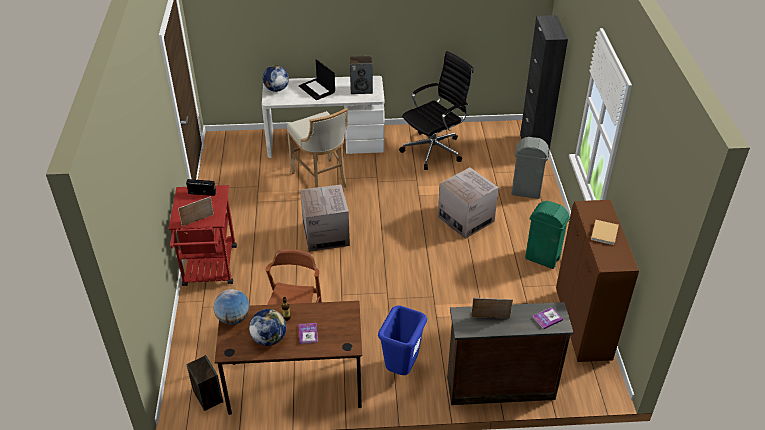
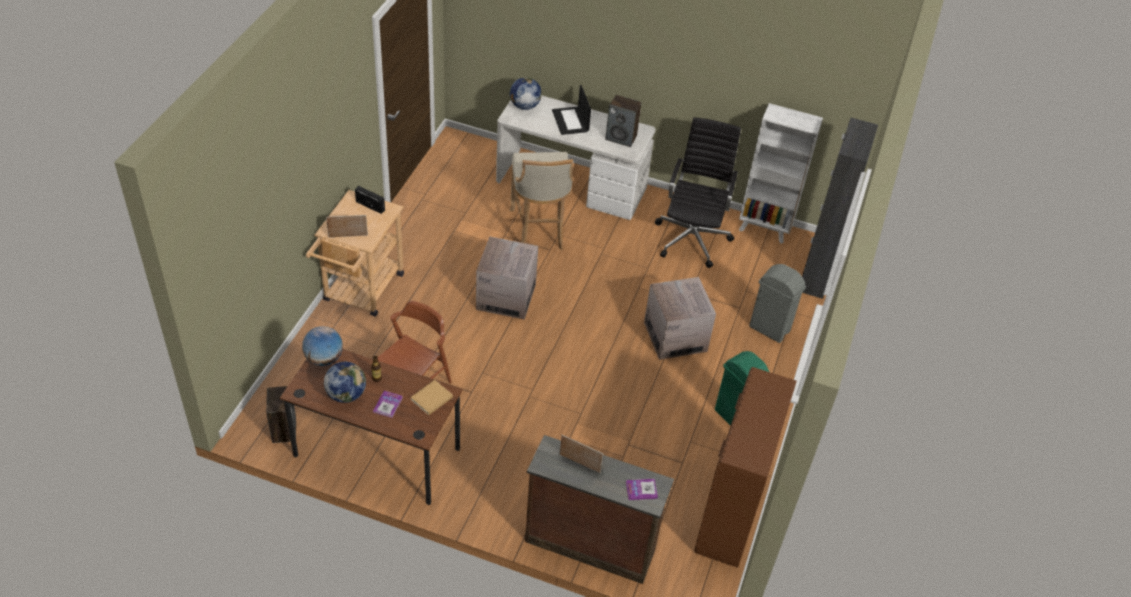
camera: 20 degrees right, 5 degrees up
(209, 270) = (361, 292): red cart -> beige cart
(401, 368) = (496, 480): blue trash can -> none
(434, 149) = (692, 237): black office chair -> black office chair turned 60 degrees counterclockwise
(480, 128) = (764, 229): none -> white bookcase
(604, 234) = (758, 419): beige book -> beige book (430, 399)

